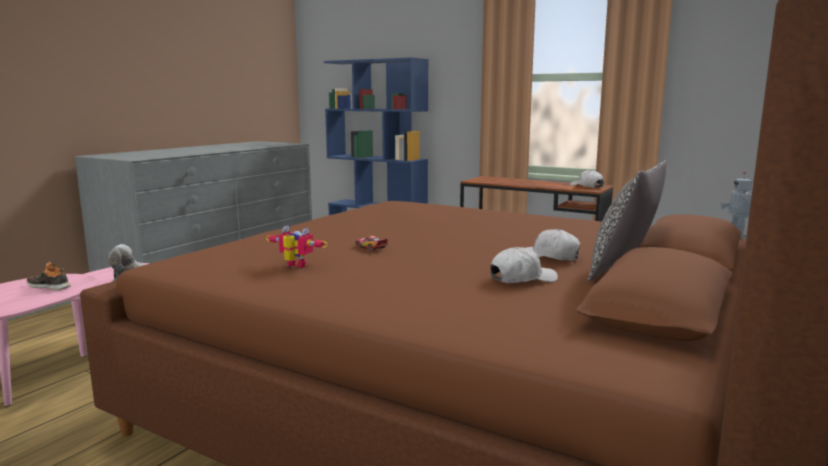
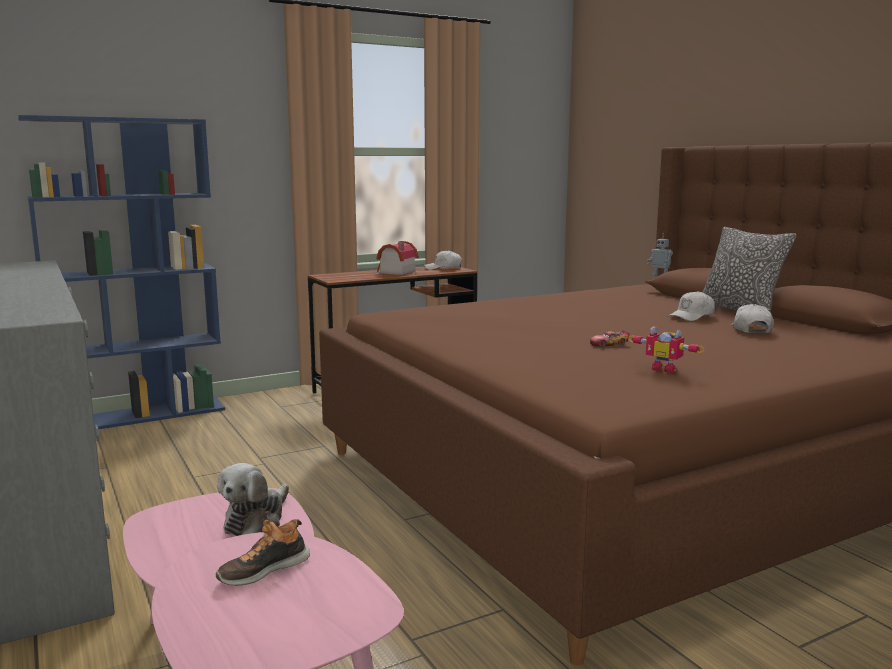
camera: 60 degrees left, 0 degrees up
(294, 266) = (665, 369): toy robot -> toy robot turned 105 degrees counterclockwise
(537, 183) = (395, 272): none -> toy house

